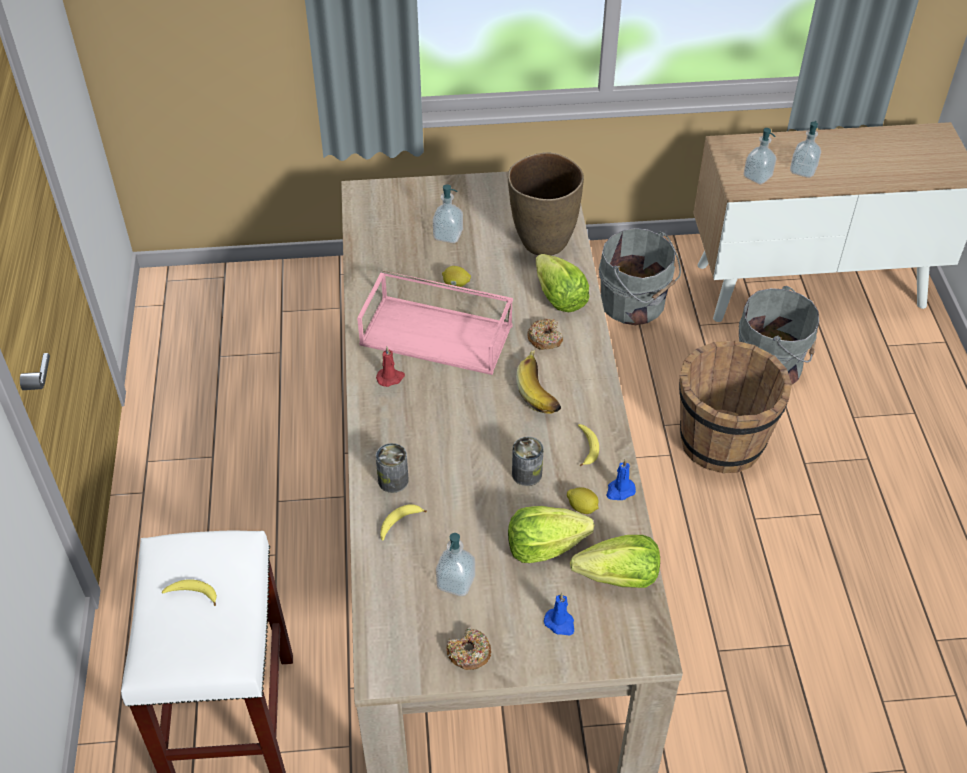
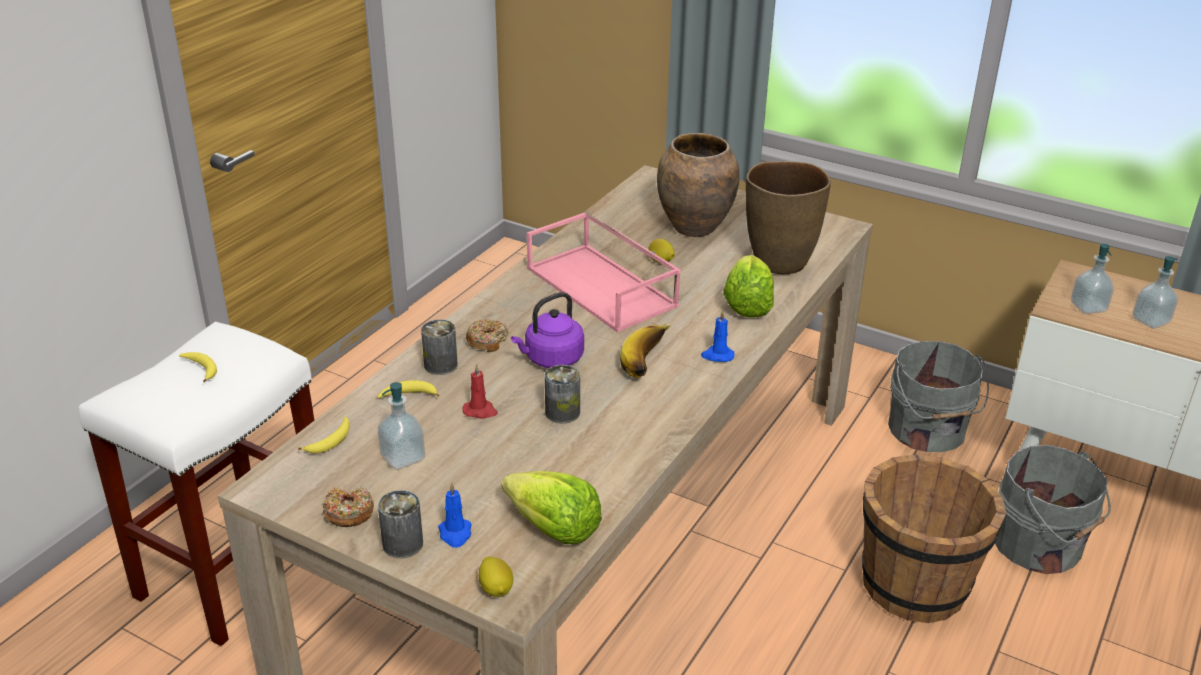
camera: 35 degrees right, 15 degrees down
(390, 378) = (526, 299): red candle -> red candle (480, 411)
(448, 235) = (694, 228): soap dispenser -> brown vase
(470, 428) = (551, 359): none -> purple kettle
(534, 654) = (402, 544): none -> can
(544, 546) = (512, 471): lettuce -> none
(545, 338) = (698, 327): donut -> donut (487, 341)
(582, 507) = (584, 460): lemon -> lemon (496, 588)
(587, 447) = (643, 419): banana -> banana (330, 441)
(620, 491) = (636, 464): blue candle -> blue candle (717, 355)

